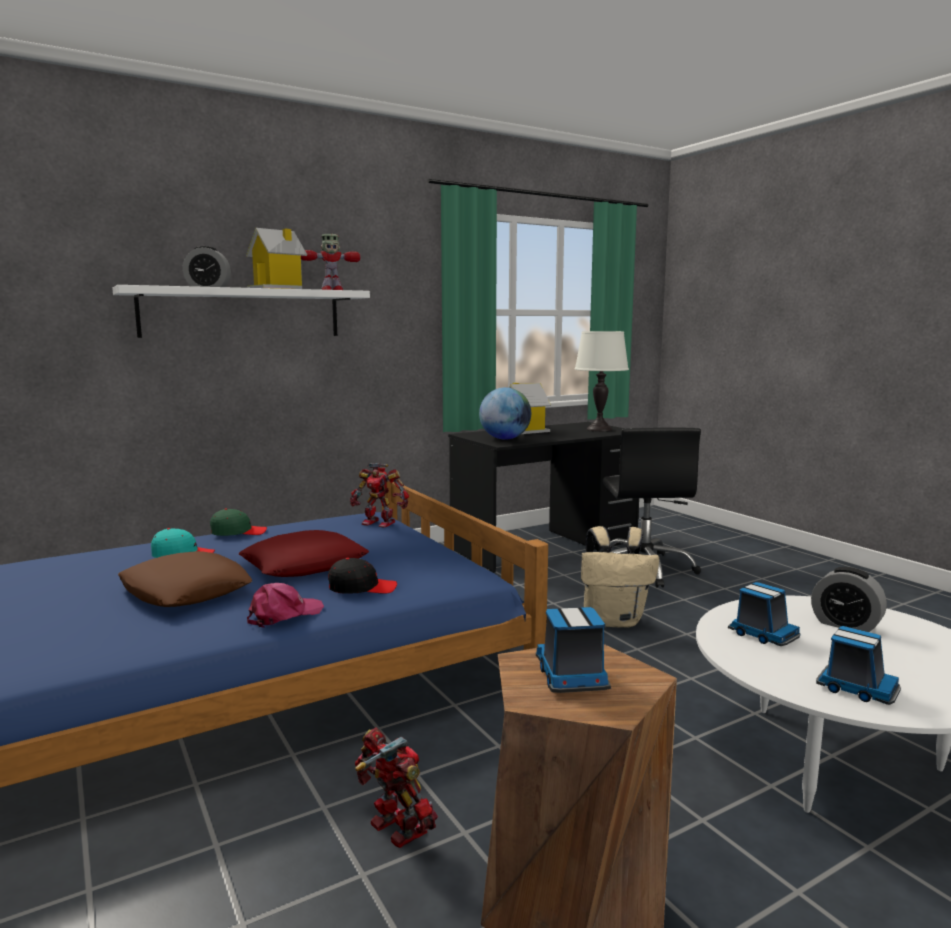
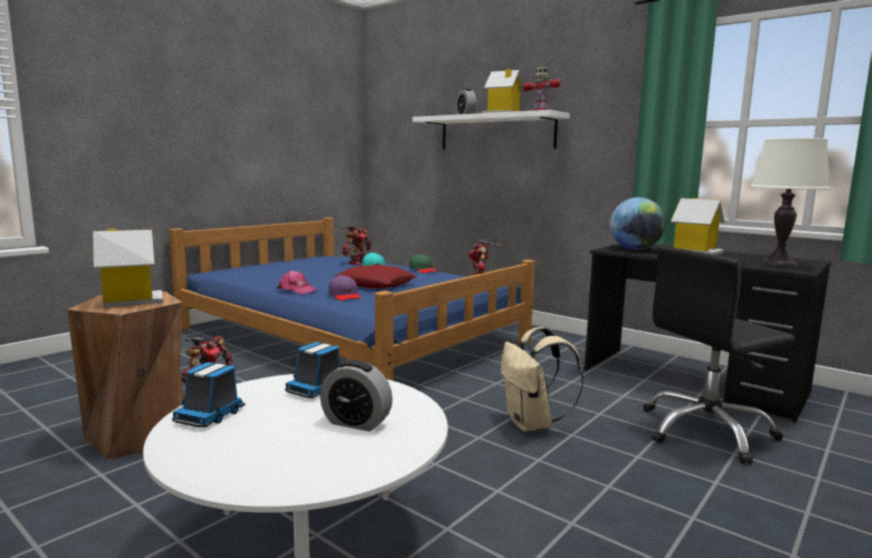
camera: 70 degrees right, 0 degrees up
(105, 560) = (357, 263): none -> toy robot
(185, 591) = (322, 276): brown pillow -> none
(362, 588) = (345, 295): black cap -> purple cap
(571, 677) = (130, 300): toy truck -> toy house
(845, 625) = (356, 422): alarm clock -> alarm clock turned 90 degrees counterclockwise

